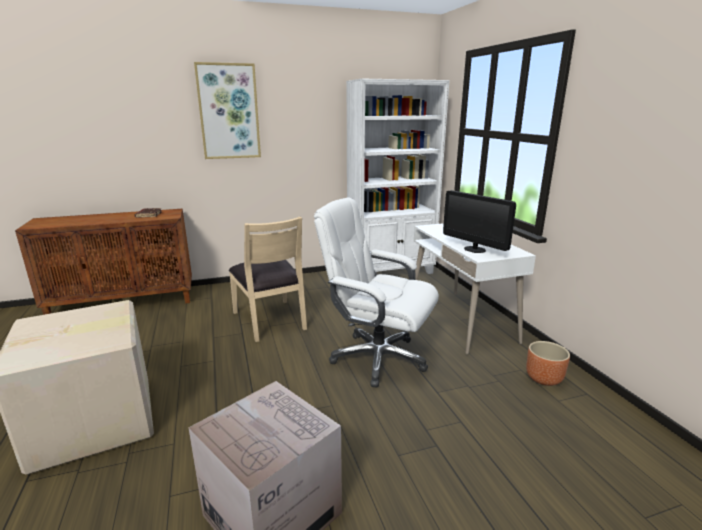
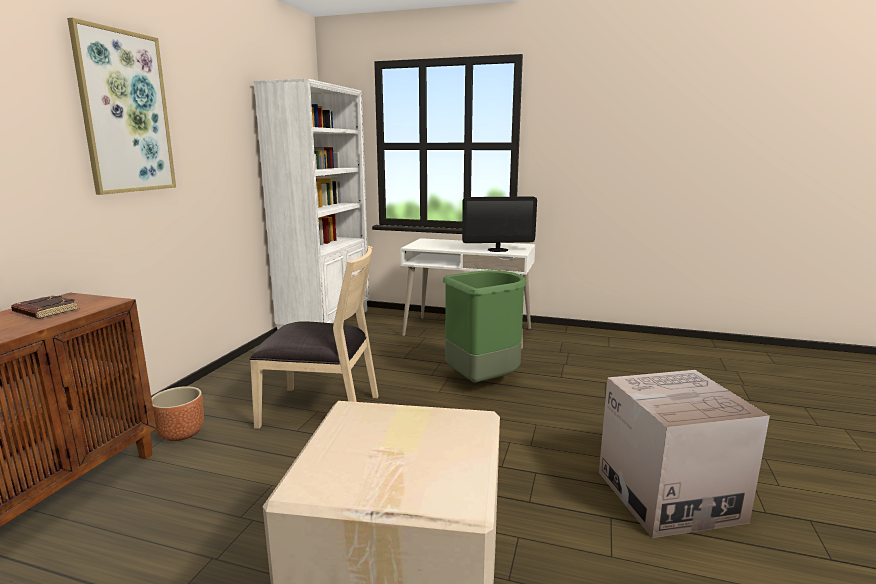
camera: 55 degrees left, 5 degrees down
(377, 358) = (483, 381): white office chair -> green trash can
(544, 379) = (580, 340): brown planter -> brown planter (182, 433)

